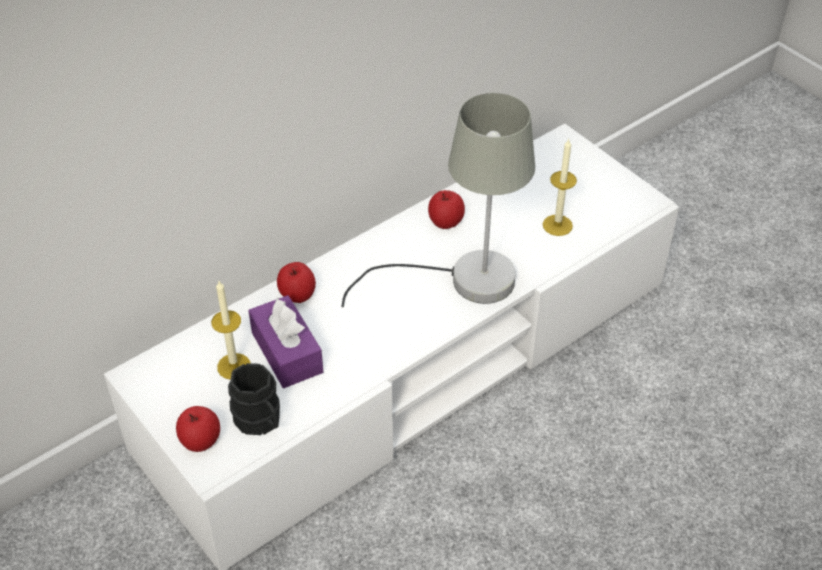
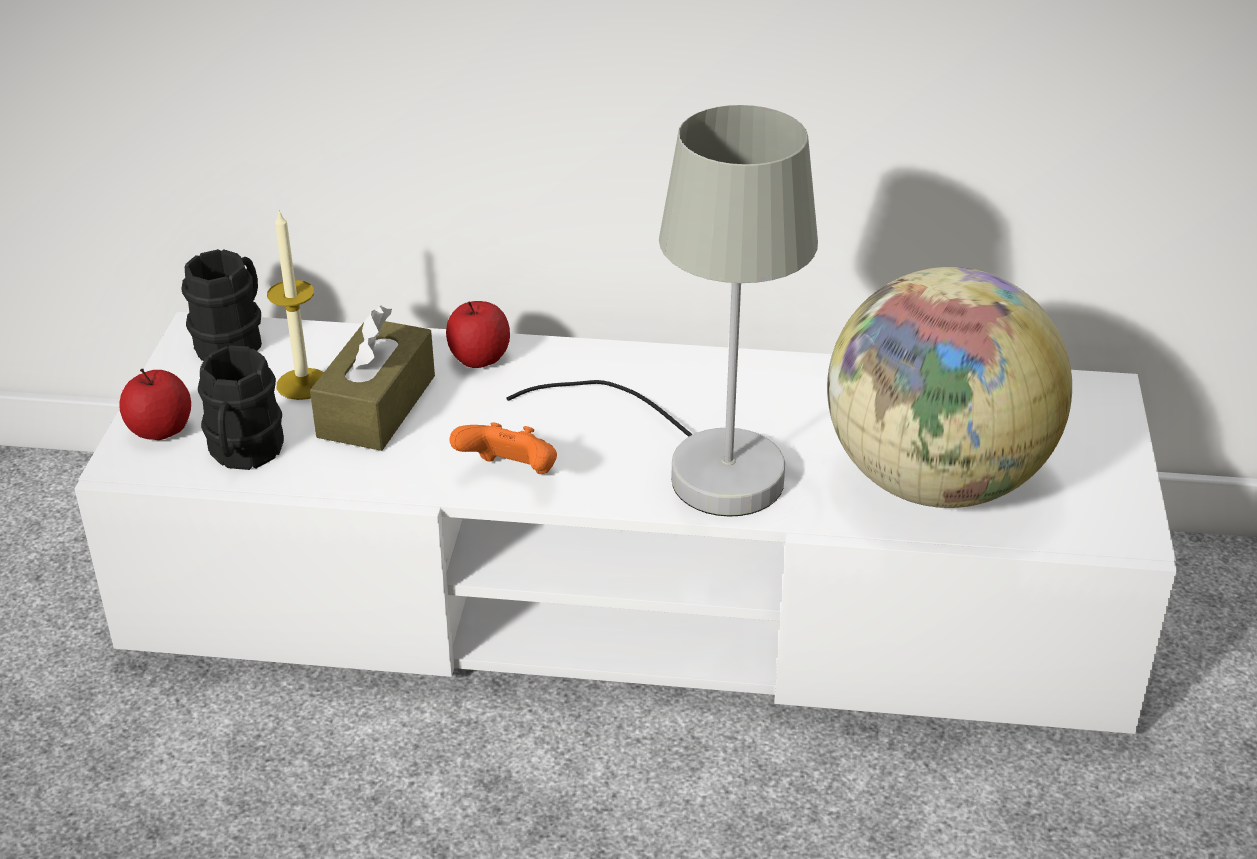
camera: 45 degrees right, 10 degrees down
(161, 367) = (234, 339): none -> black mug
(287, 352) = (377, 406): purple tissue box -> brown tissue box
(395, 342) = (510, 475): none -> orange game controller
(445, 222) = (779, 389): apple -> none
(557, 225) = (934, 481): candle -> globe

